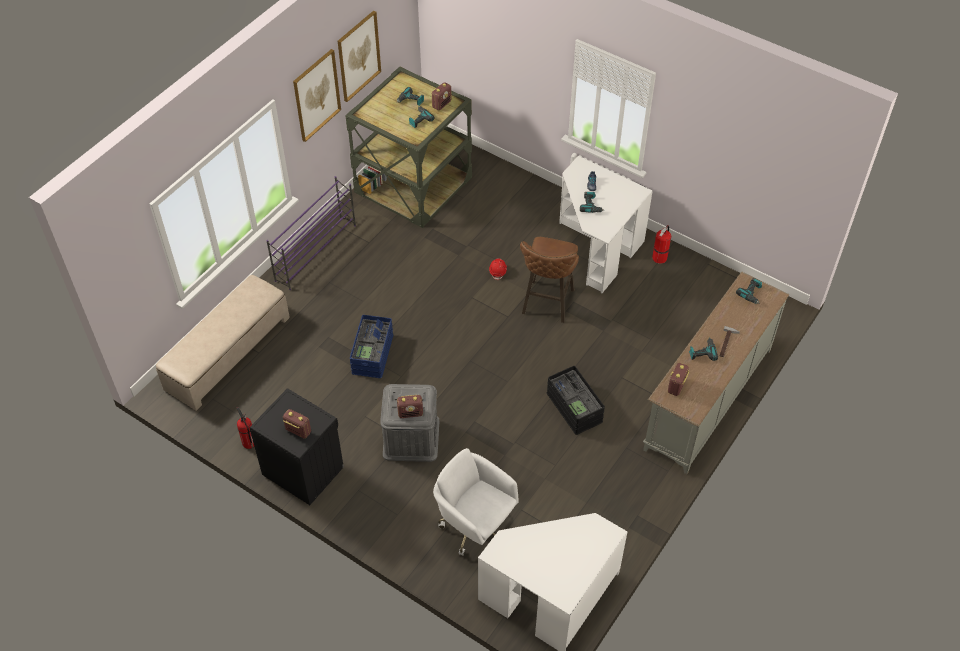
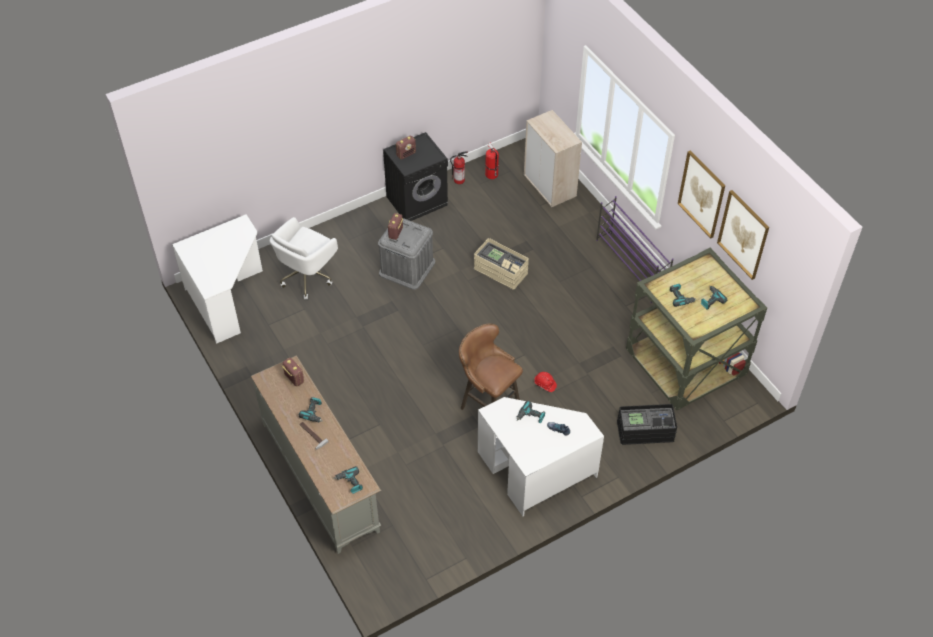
camera: 115 degrees right, 0 degrees up
(228, 352) = (550, 189): beige bench -> beige cabinet
(372, 353) = (501, 270): blue storage box -> beige storage box
(441, 104) = (695, 321): radio -> none
(475, 528) = (308, 277): white office chair -> white office chair turned 150 degrees clockwise
(573, 407) = (371, 378): black storage box -> black storage box (645, 430)
(660, 257) = (496, 520): fire extinguisher -> fire extinguisher (492, 175)

